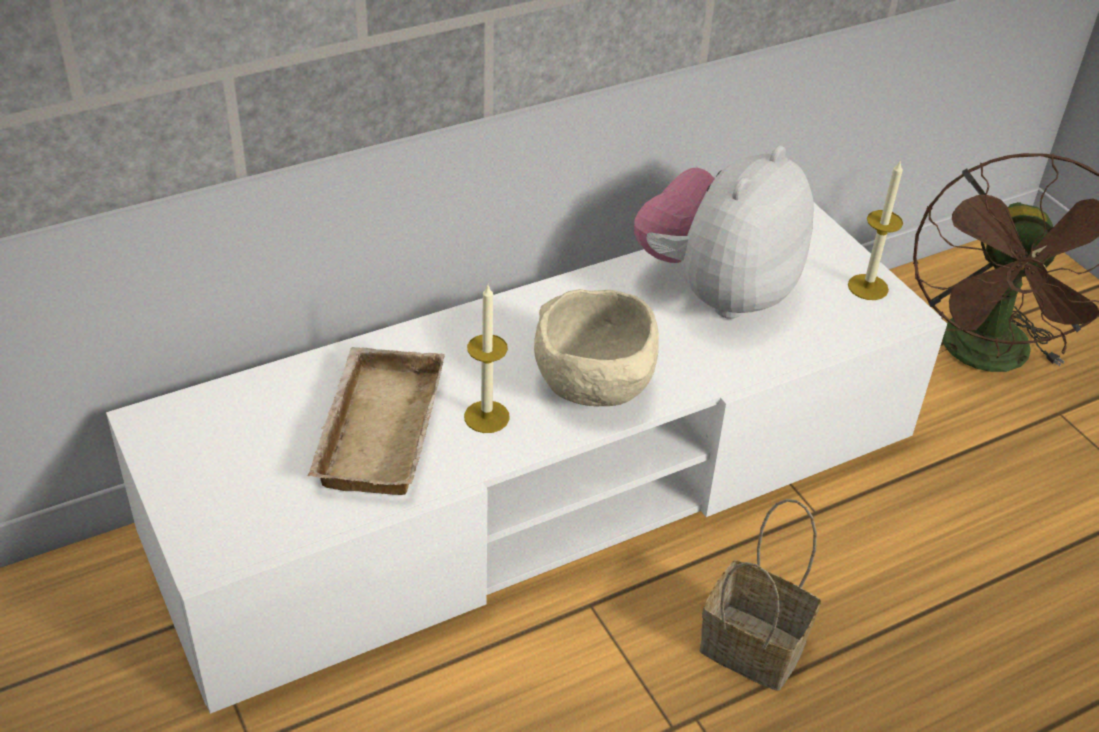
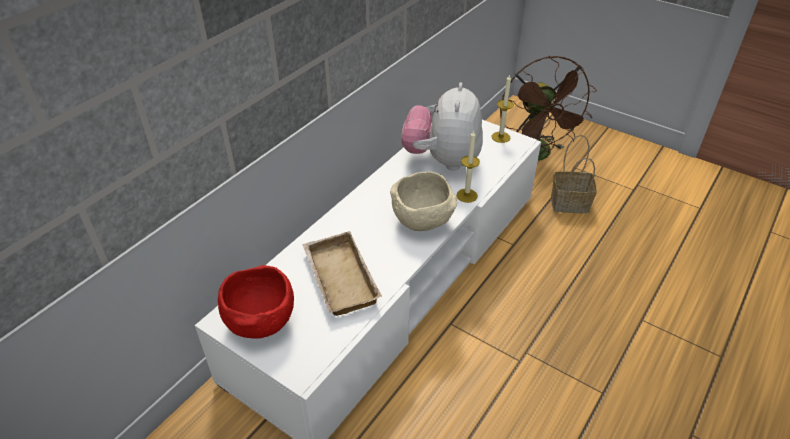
camera: 25 degrees left, 0 degrees up
(205, 447) = (261, 321): none -> red bowl
(486, 417) = (385, 253): candle -> candle (467, 195)
(748, 647) = (526, 312): basket -> basket (568, 203)

